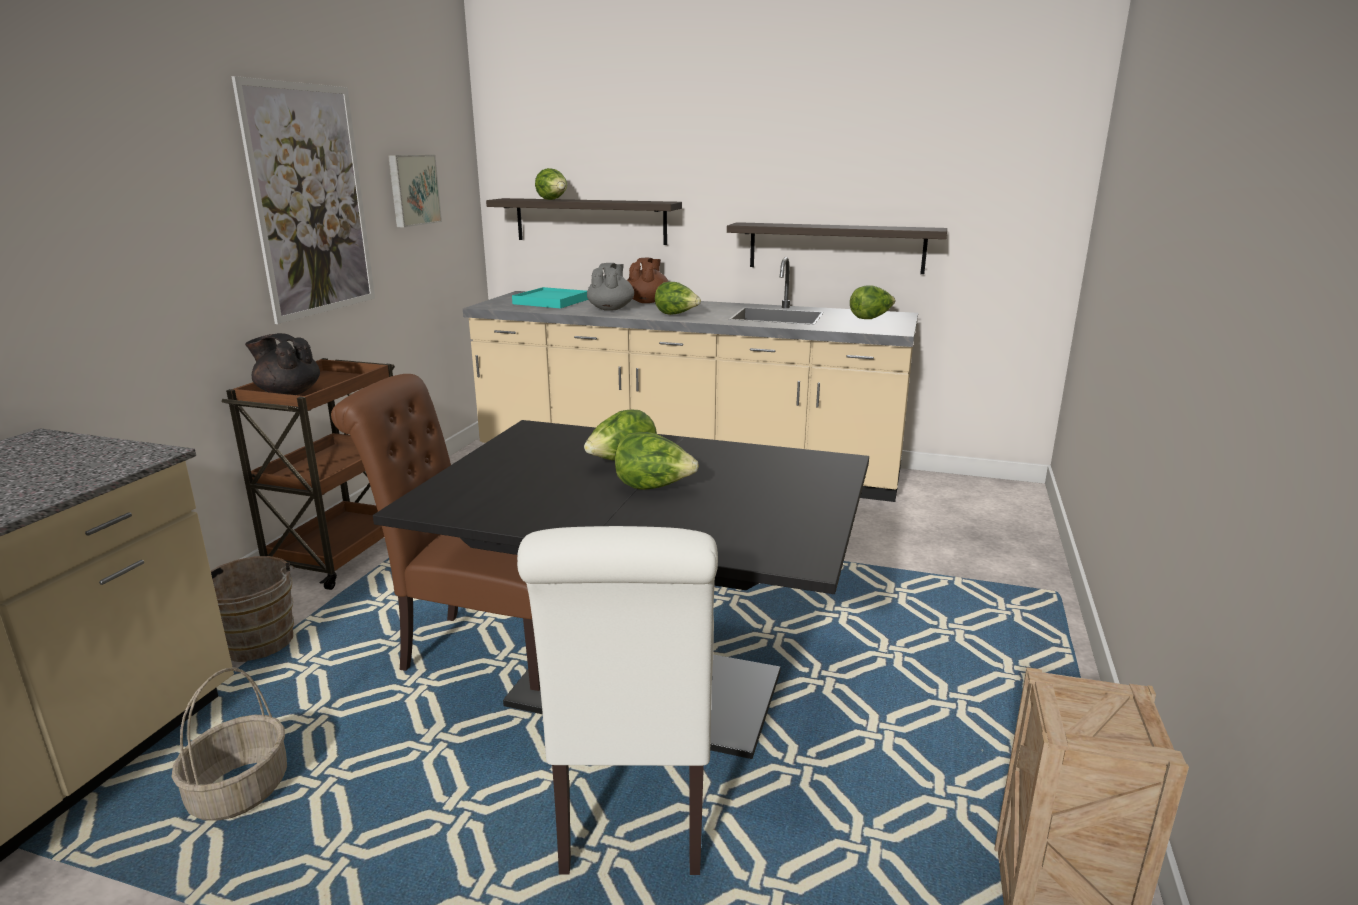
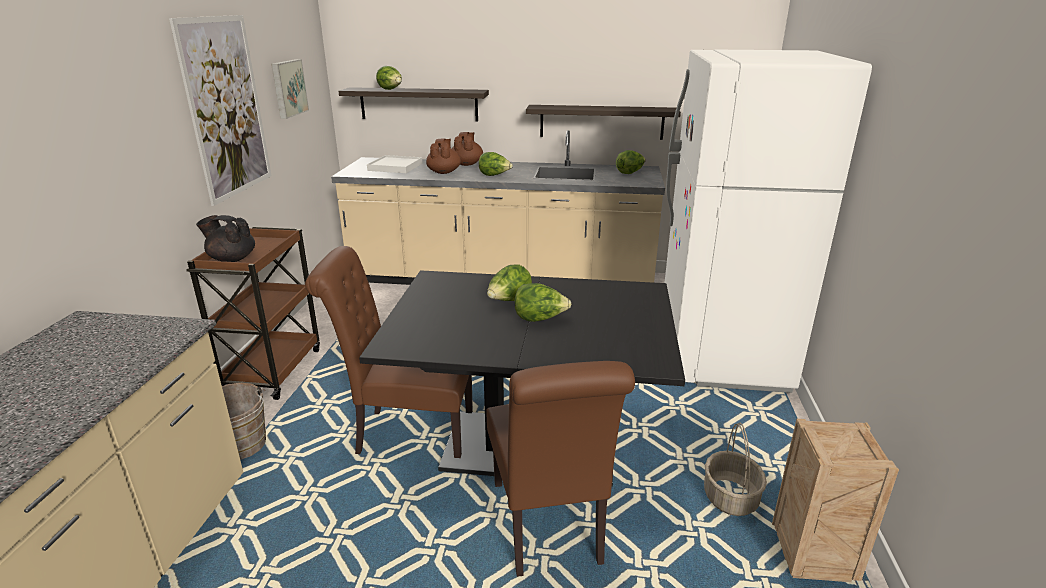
camera: 10 degrees left, 5 degrees up
(239, 792) = (278, 554): basket -> basket (731, 498)
(551, 301) = (395, 167): turquoise tray -> white tray
(611, 309) = (444, 172): grey teapot -> brown teapot
(634, 808) = (549, 528): white chair -> brown chair
(982, 587) = (721, 355): none -> white fridge

